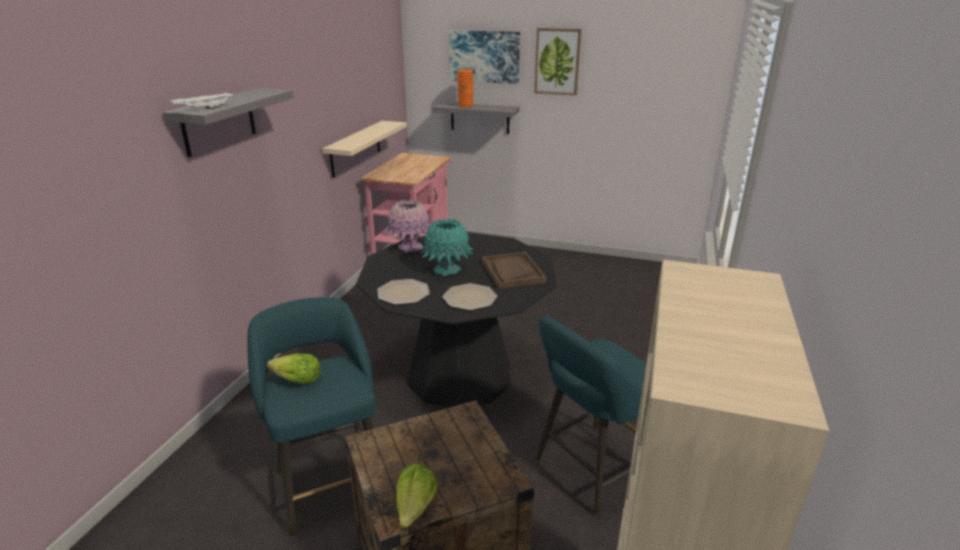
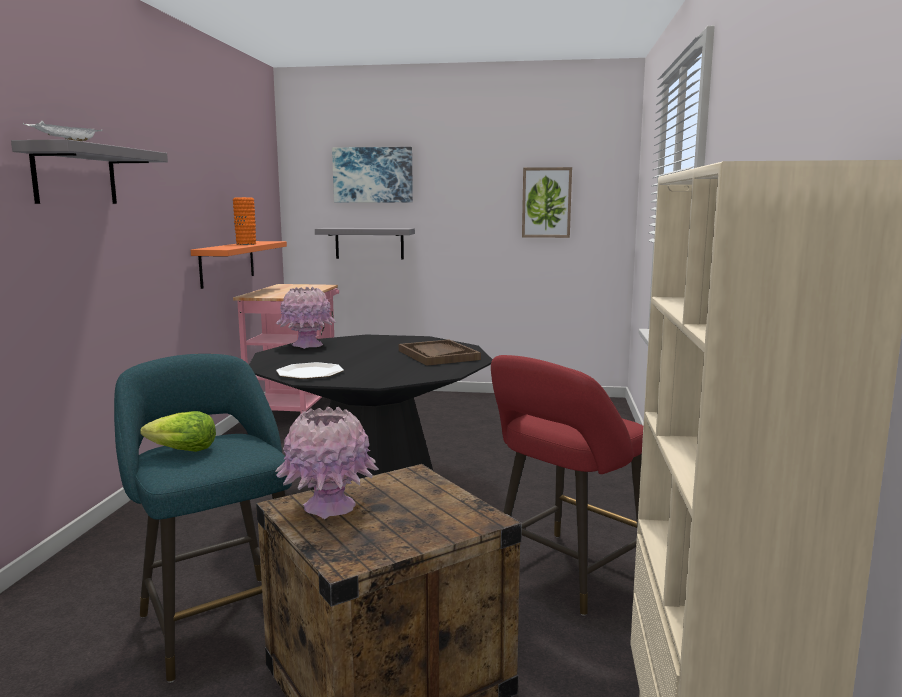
camera: 10 degrees left, 15 degrees down
(356, 148) = (227, 263): beige shelf -> orange shelf
(395, 449) = (329, 507): none -> pink vase
(415, 507) = (372, 551): lettuce -> none
(447, 270) = (359, 357): turquoise vase -> none
(465, 106) = (353, 228): orange vase -> orange vase (246, 244)
(469, 298) = (393, 372): plate -> none
(557, 61) = (454, 177): picture -> picture (546, 202)
(590, 471) = (563, 575): turquoise stool -> red stool

